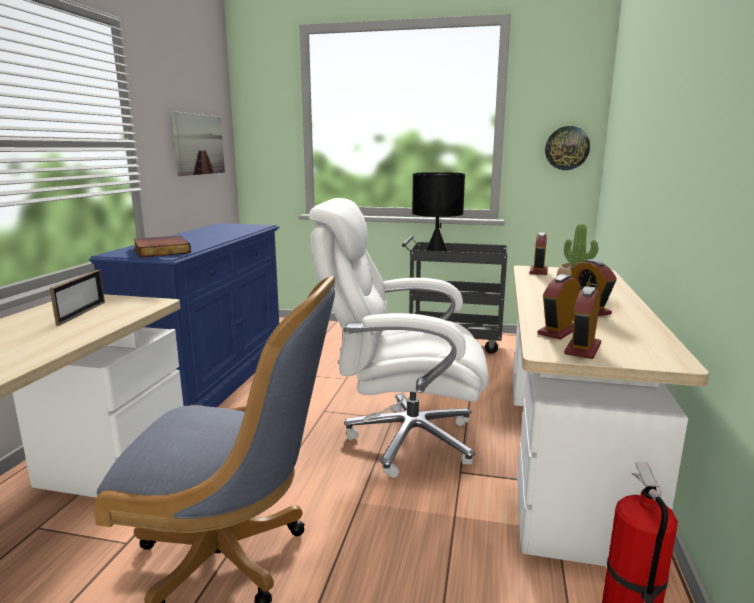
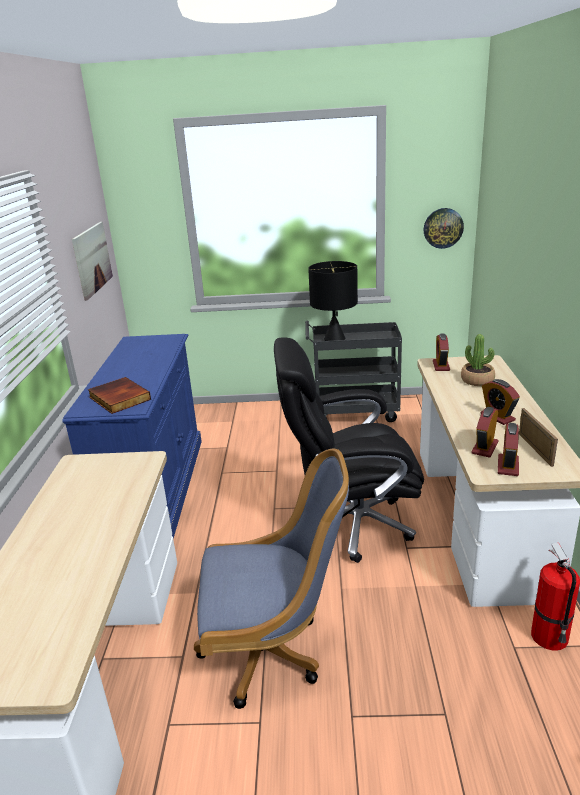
camera: 10 degrees left, 10 degrees up
(82, 313) = (98, 483): picture frame -> picture frame (535, 449)
(403, 440) = (352, 526): white office chair -> black office chair

